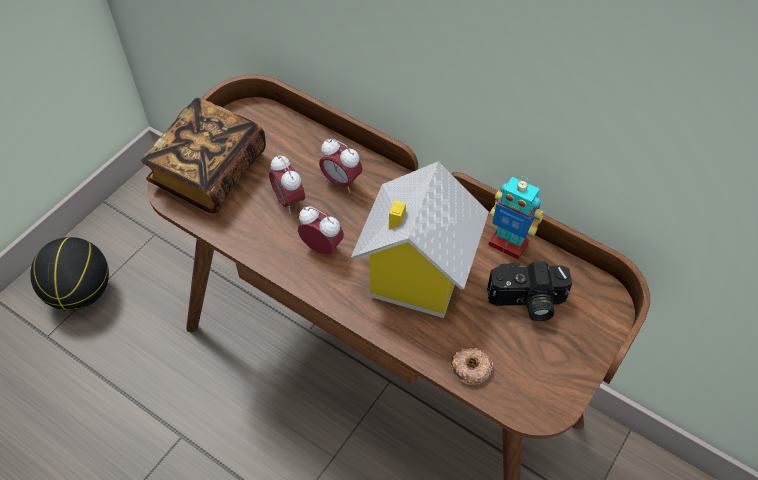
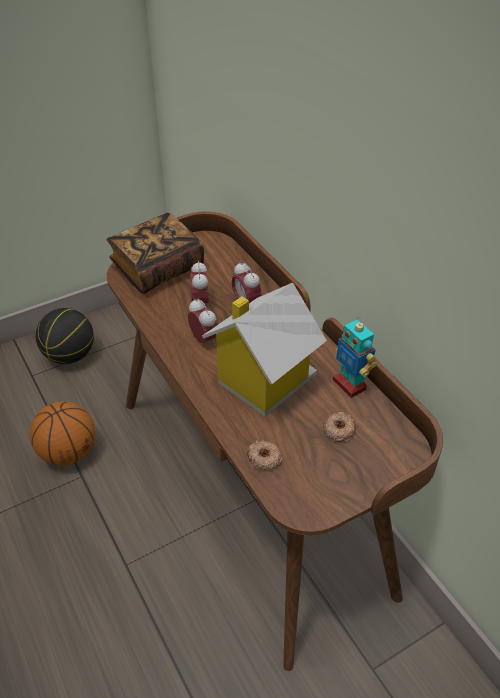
camera: 25 degrees right, 10 degrees down
(150, 414) = (68, 452): none -> basketball
(527, 302) = (338, 430): camera -> donut

